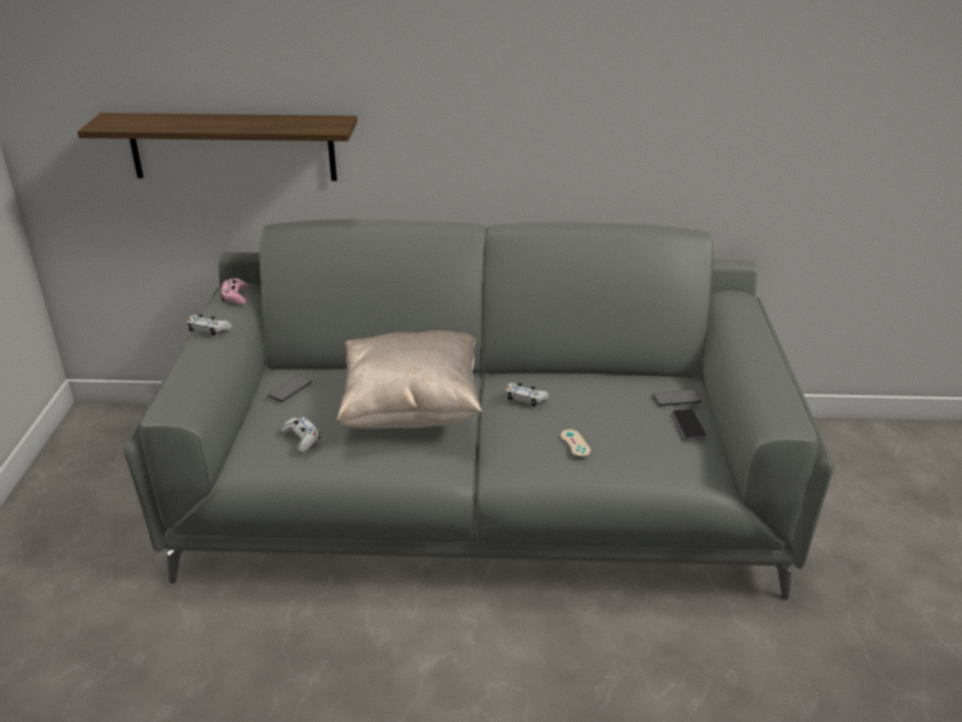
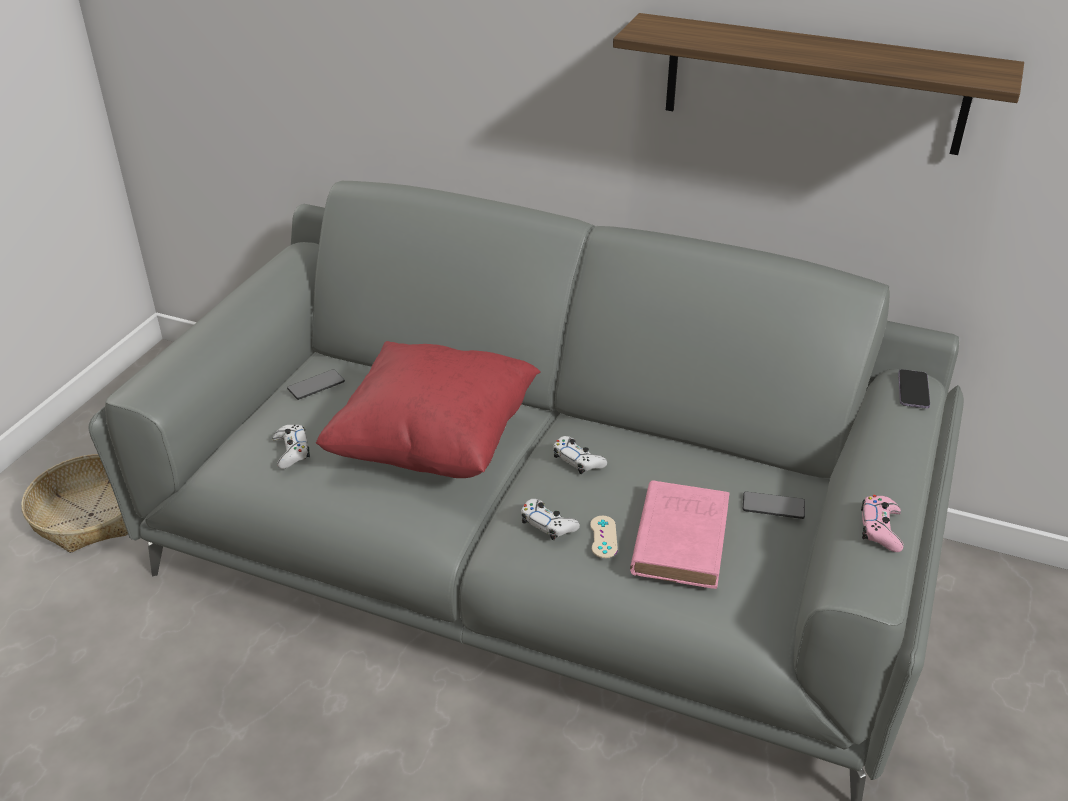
camera: 20 degrees right, 5 degrees up
(86, 551) = (91, 514): none -> basket
(208, 329) = (240, 297): white game controller -> white game controller (548, 524)
(232, 147) = (318, 79): shelf -> shelf (813, 84)
(235, 296) = (294, 260): pink game controller -> pink game controller (880, 529)
(412, 410) = (434, 444): beige pillow -> red pillow
(628, 431) = (681, 537): none -> pink book
(688, 425) = (767, 548): phone -> phone (913, 390)

